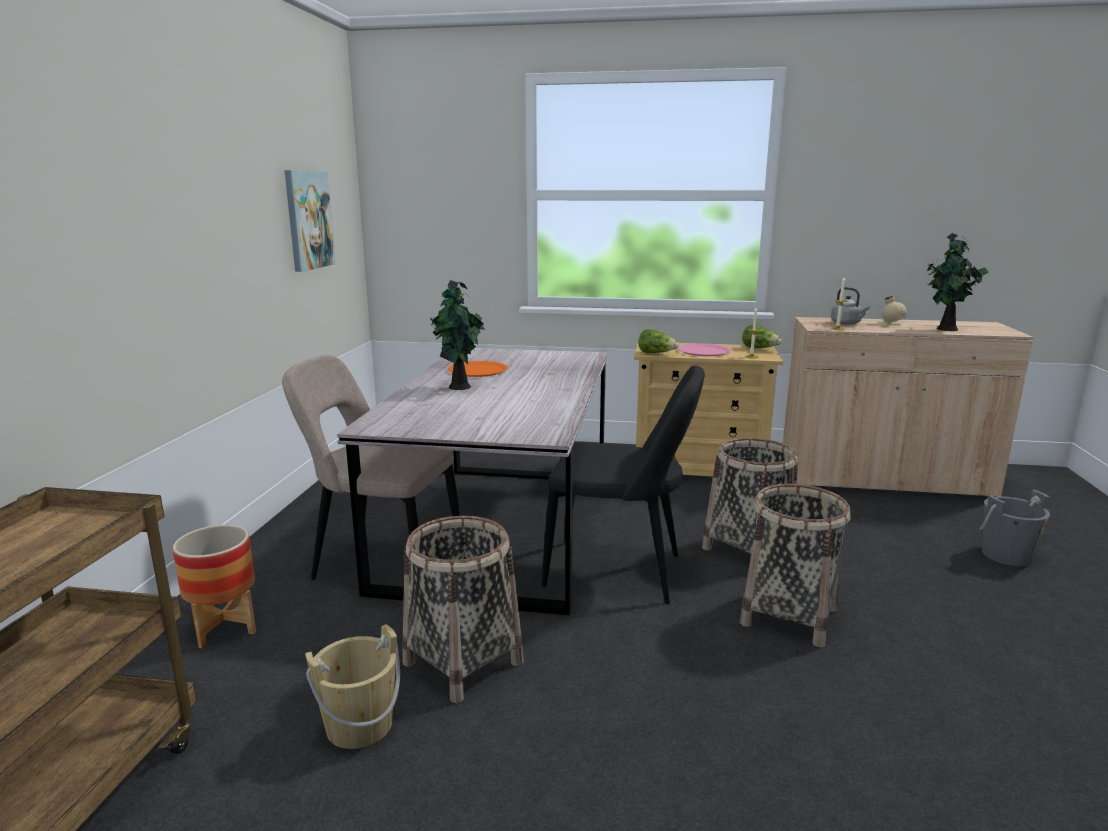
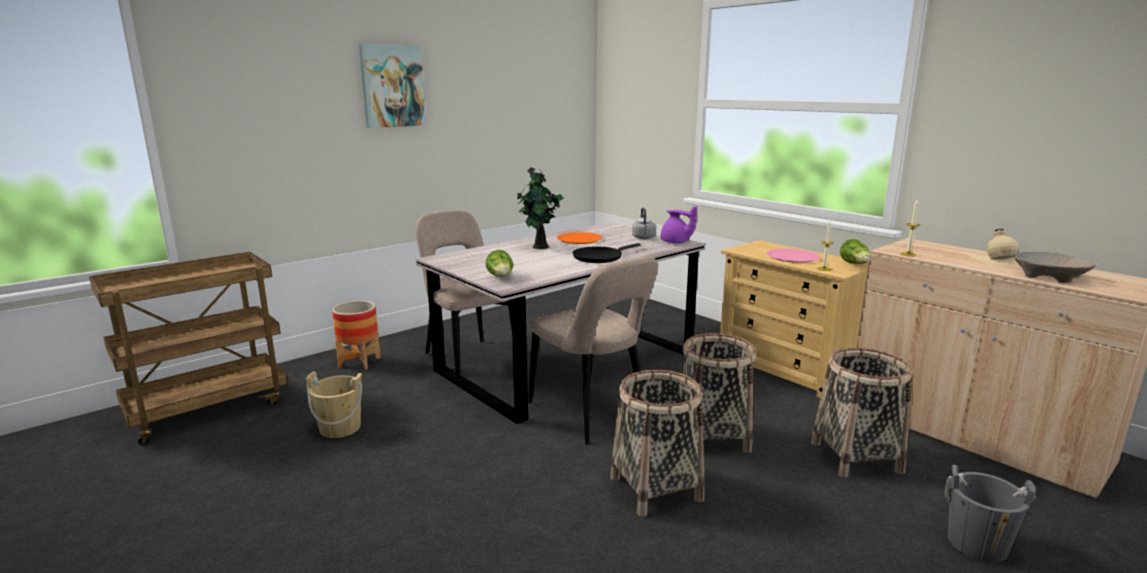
camera: 40 degrees right, 0 degrees up
(308, 220) = (527, 118): picture -> picture (392, 86)
(463, 663) = (424, 422): basket -> basket (856, 457)
(554, 385) = (599, 257): none -> black frying pan
(580, 356) = (676, 242): none -> purple teapot
(620, 572) = (591, 414): black chair -> beige chair
(656, 353) = (744, 251): lettuce -> lettuce (501, 277)
(847, 323) = (940, 252): grey kettle -> grey kettle (644, 238)
(946, 329) = (1049, 276): potted plant -> beige bowl

